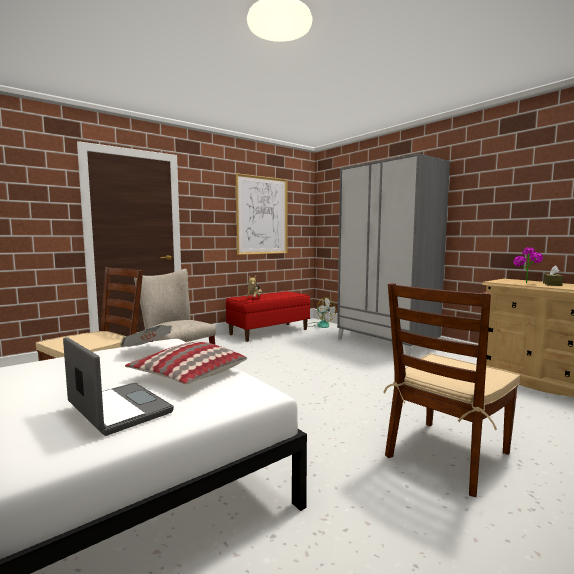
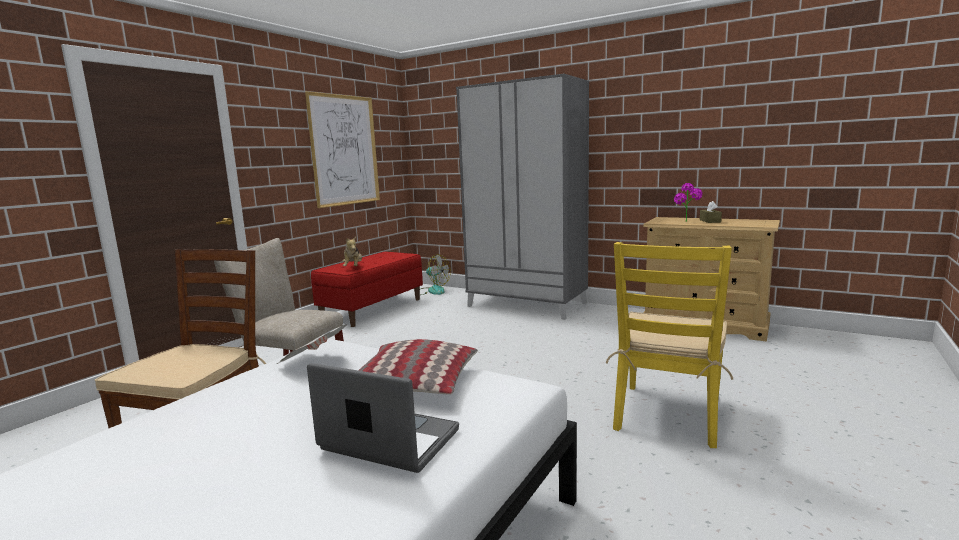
camera: 20 degrees left, 5 degrees up
(447, 455) = (668, 415): brown chair -> yellow chair

